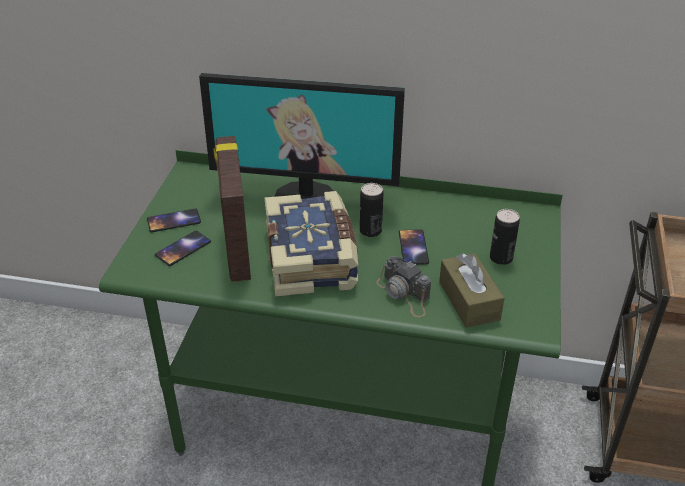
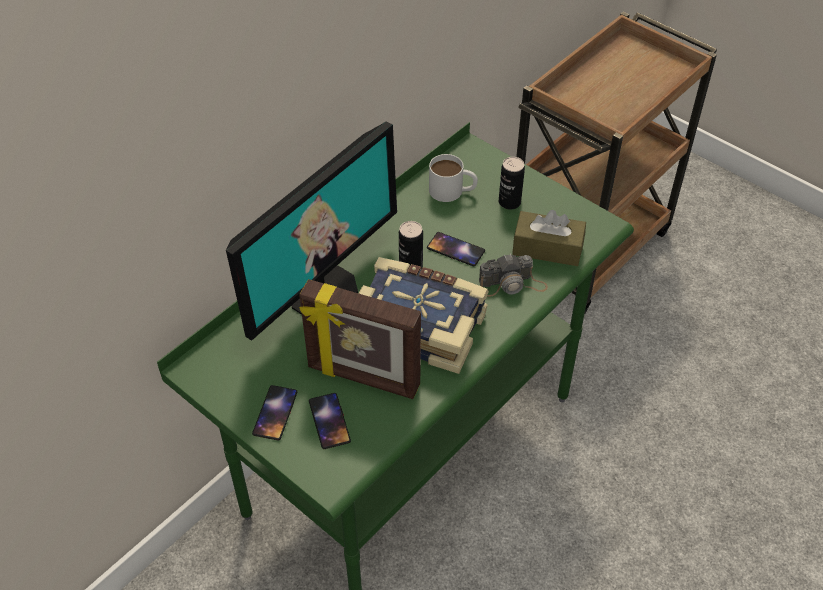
camera: 60 degrees left, 10 degrees up
(478, 221) = (452, 191): none -> white mug

